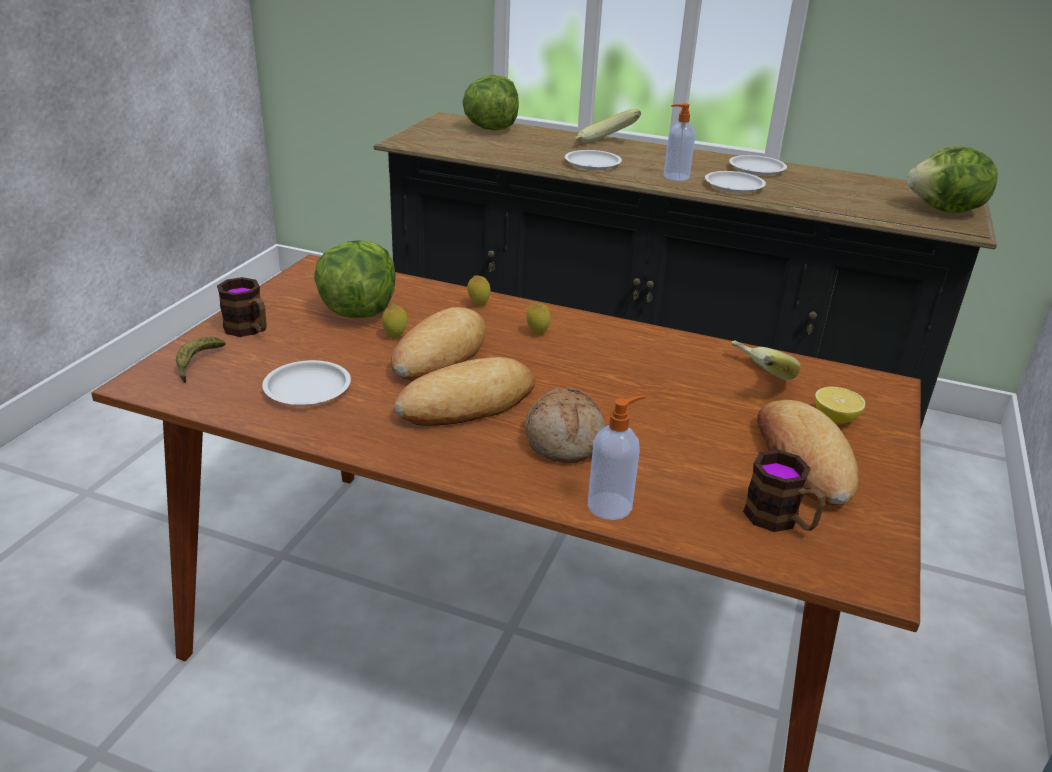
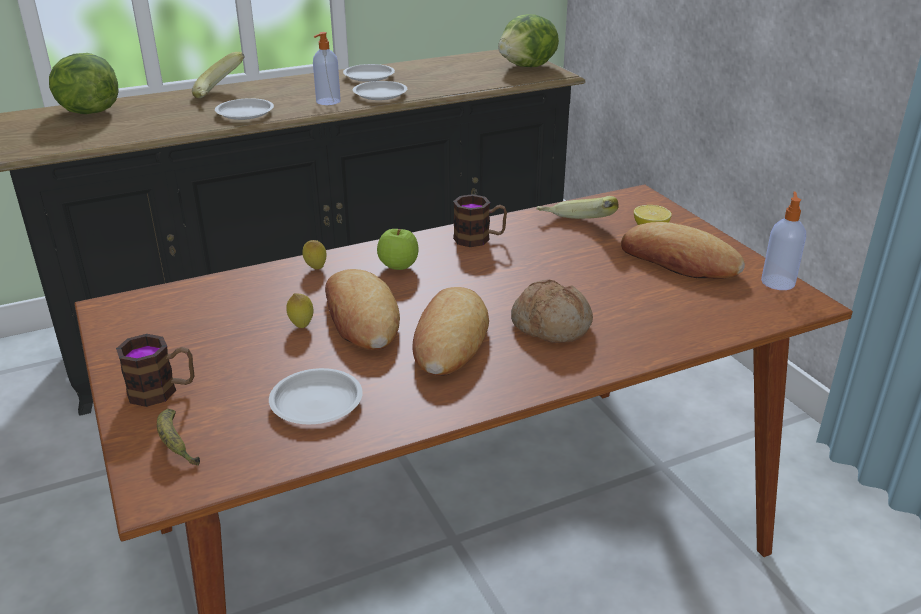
camera: 45 degrees left, 0 degrees up
(358, 311) = (229, 323): lettuce -> none
(537, 333) = (398, 267): lemon -> apple
(611, 506) = (646, 346): soap dispenser -> soap dispenser (777, 282)
(780, 520) = (726, 299): mug -> mug (479, 239)

